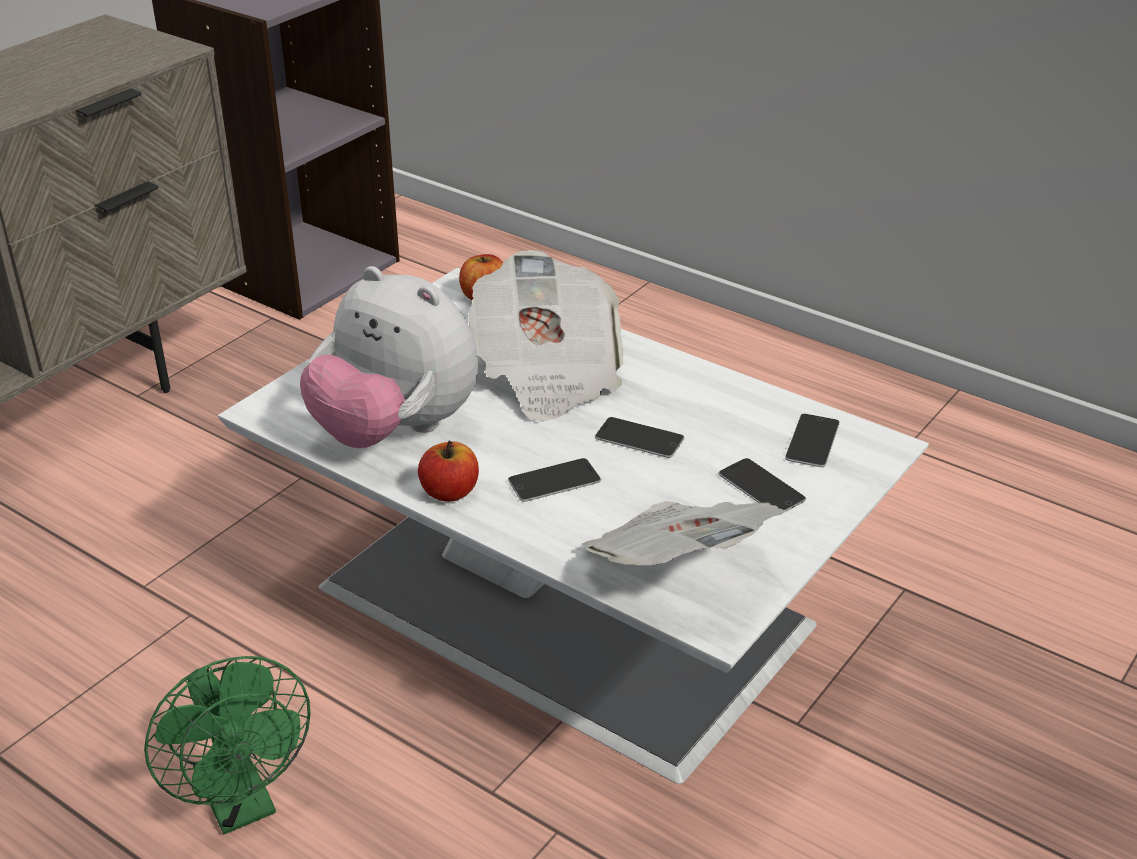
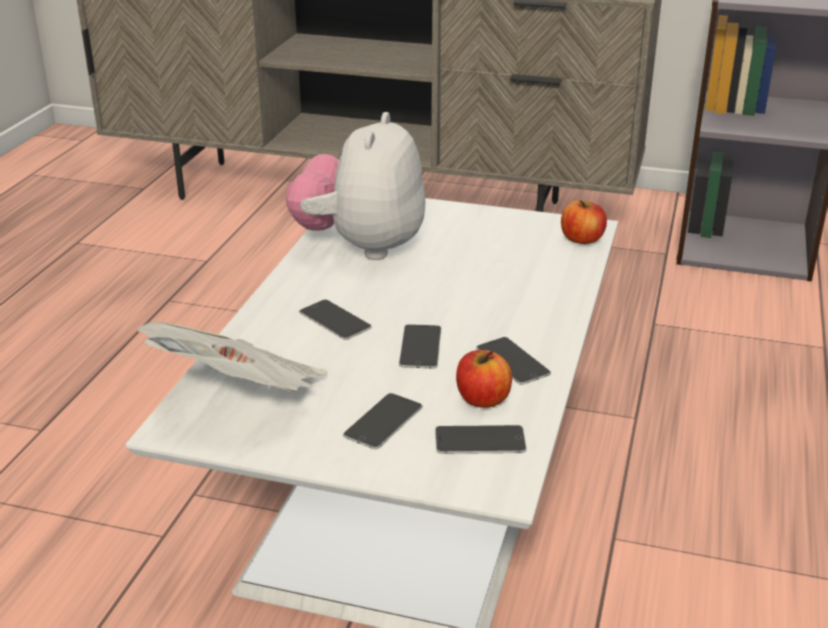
camera: 70 degrees right, 5 degrees down
(242, 804) = (152, 392): green fan -> none
(450, 492) = (296, 282): apple -> apple (482, 399)
(546, 373) = (487, 288): newspaper -> none
(692, 393) = (512, 361): none -> phone

